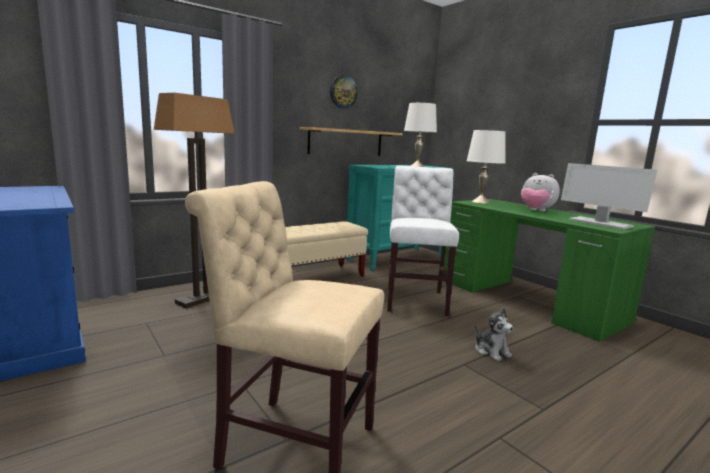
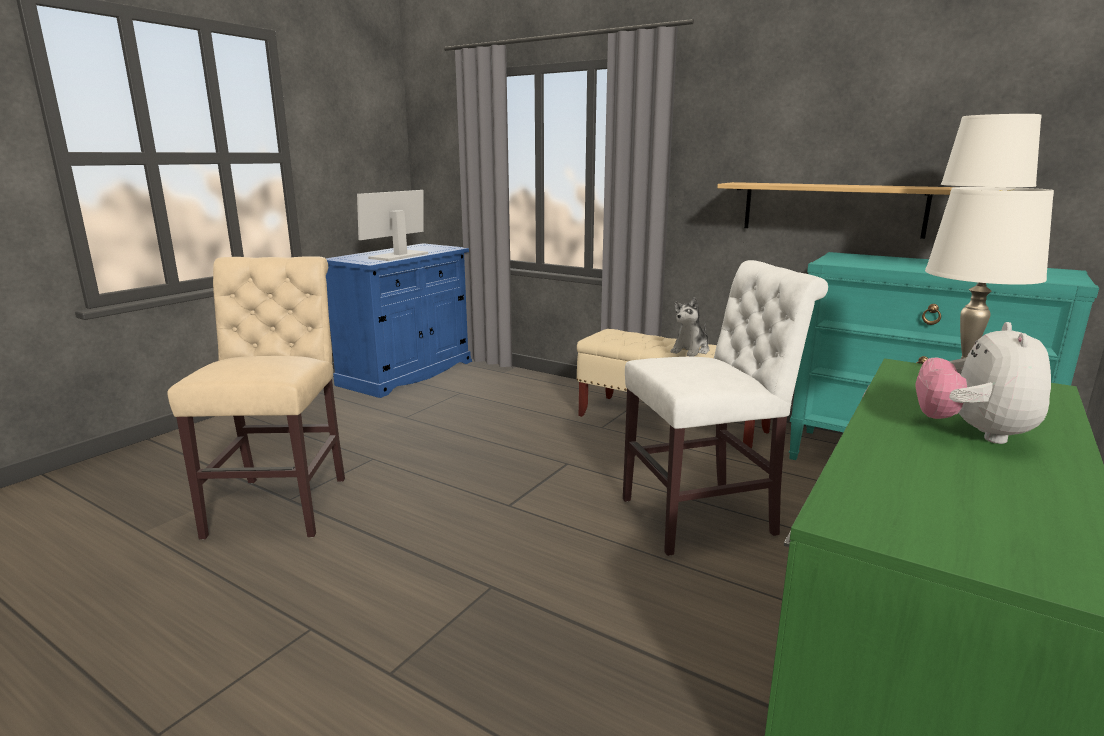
camera: 70 degrees right, 5 degrees up
(201, 299) = (536, 394): floor lamp -> none
(343, 92) = (831, 110): wall clock -> none
(491, 351) = (558, 613): plush toy -> plush toy (691, 351)
(599, 223) = (935, 509): monitor -> monitor (399, 256)

